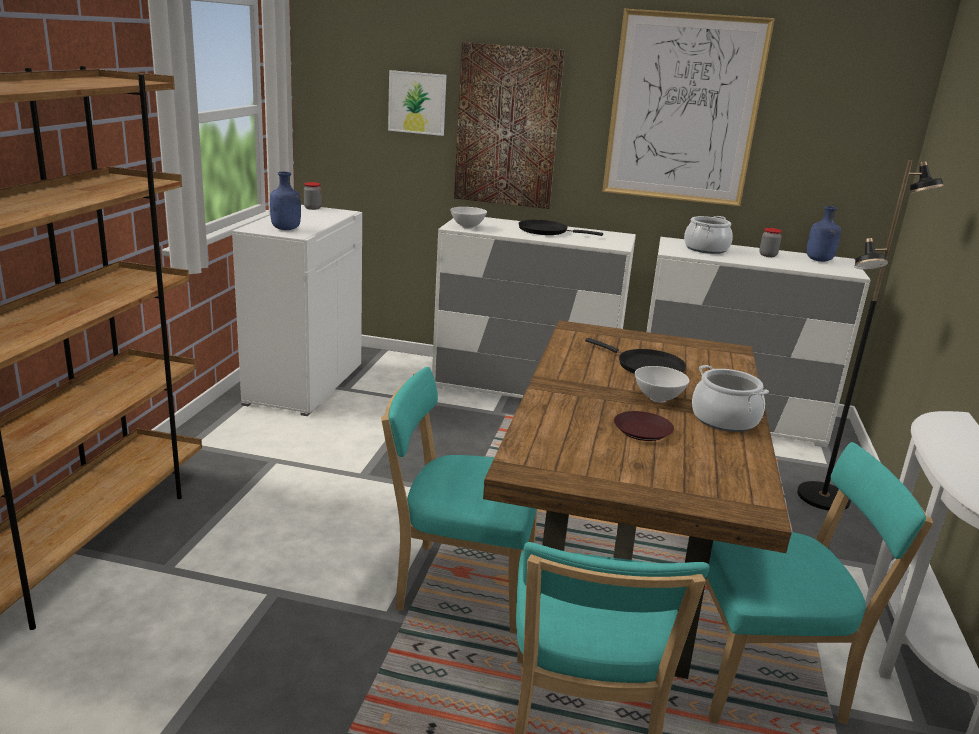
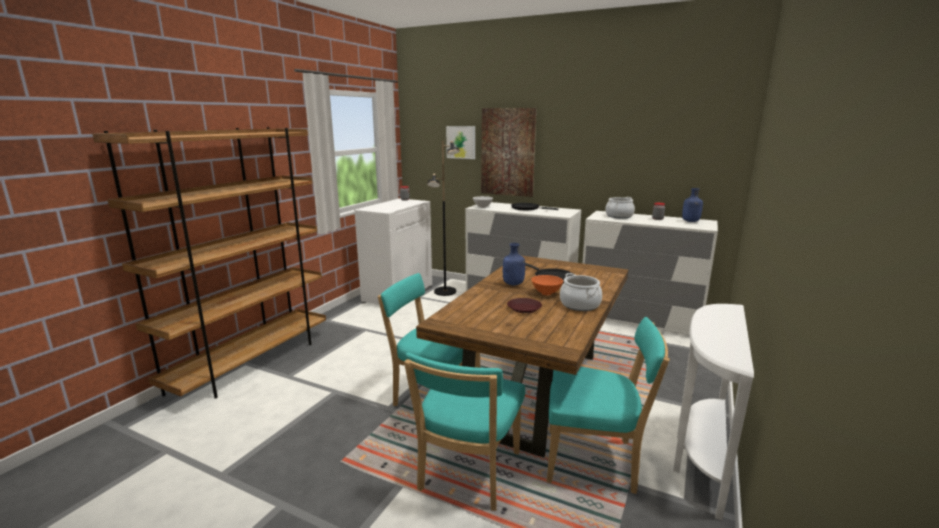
camera: 15 degrees right, 5 degrees down
(286, 229) = (382, 209): blue bottle -> blue bottle (513, 284)
(657, 399) = (546, 293): white bowl -> orange bowl
(683, 109) = (605, 136): picture -> none
(824, 498) = (684, 367): black floor lamp -> black floor lamp (445, 292)

